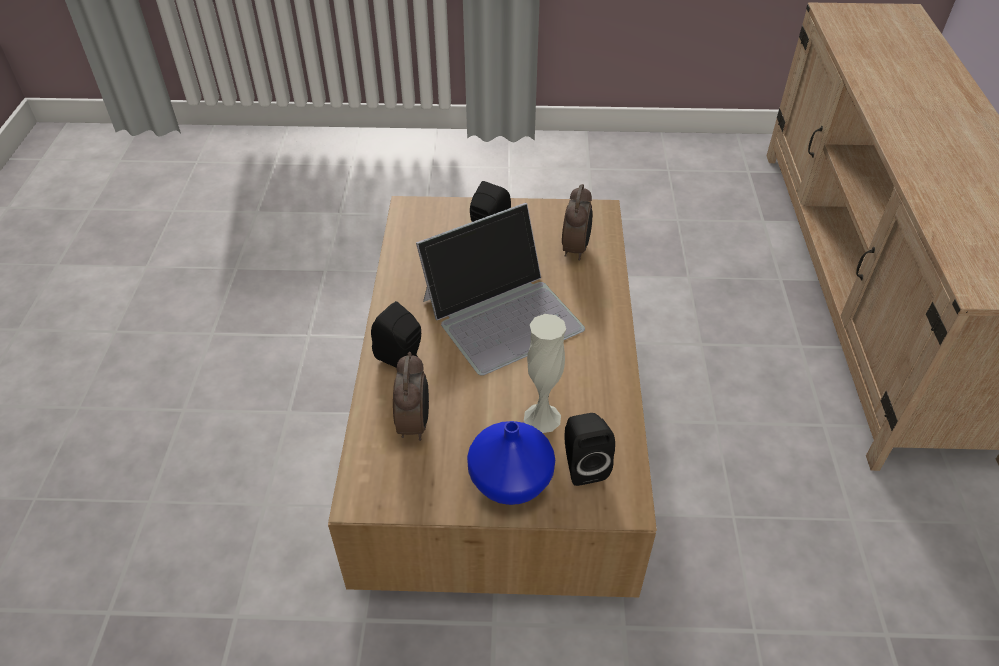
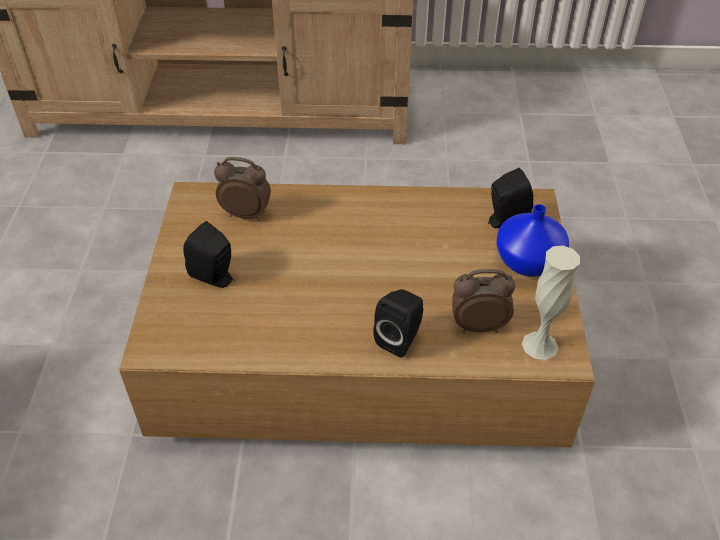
camera: 90 degrees left, 0 degrees up
(503, 313) = (334, 266): laptop -> none
(542, 418) = (460, 242): white vase -> white vase (540, 345)

